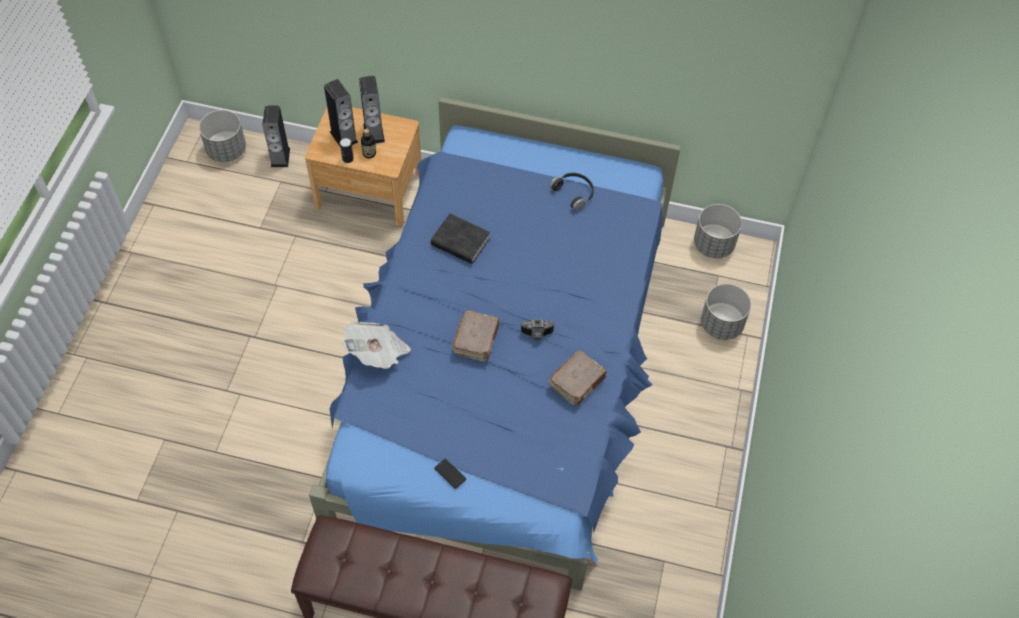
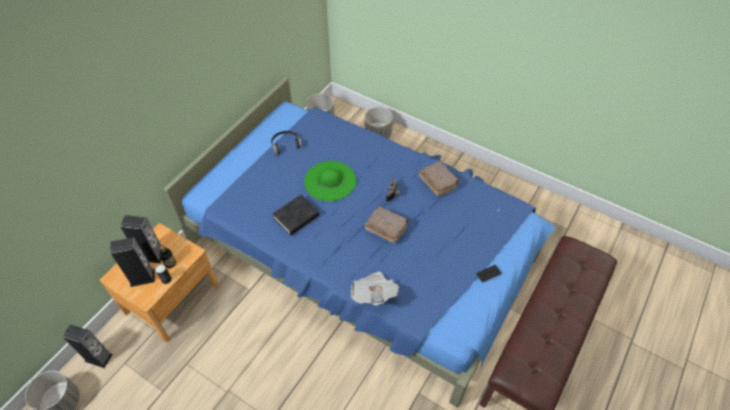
camera: 70 degrees left, 5 degrees down
(532, 259) = (330, 181): none -> green hat

